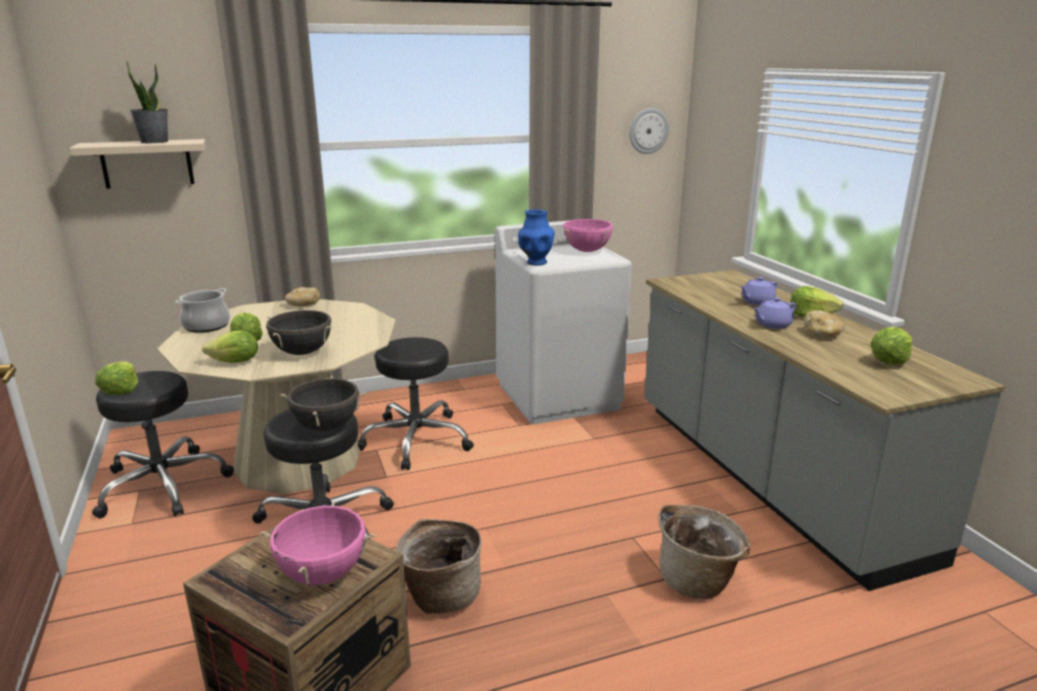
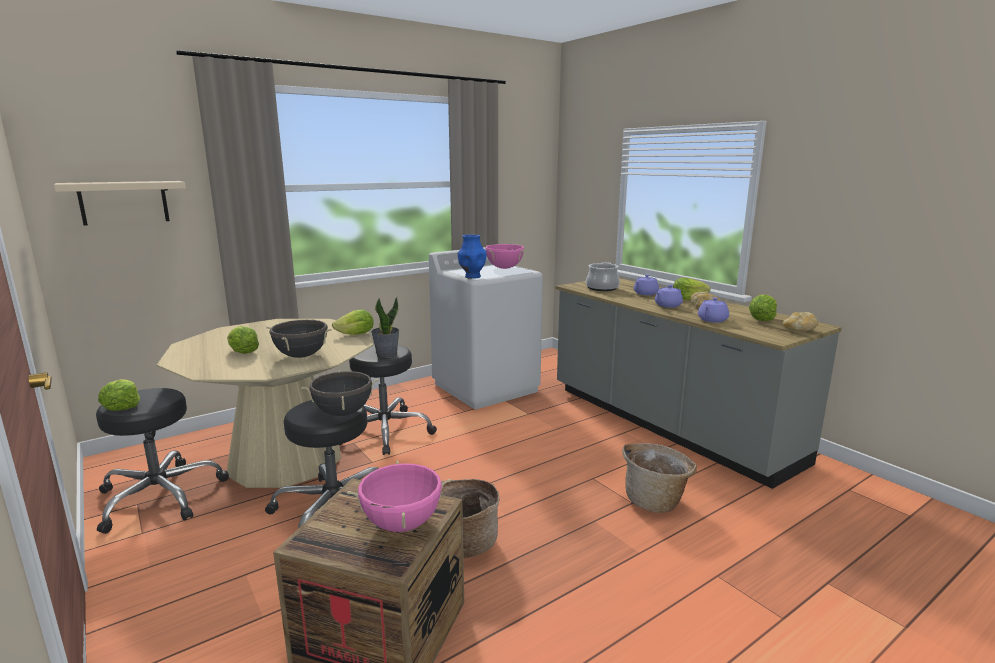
camera: 15 degrees left, 5 degrees down
(154, 142) = (134, 181): potted plant -> potted plant (386, 354)
(206, 326) = (195, 344): cooking pot -> cooking pot (602, 288)
(235, 362) = (243, 368): lettuce -> lettuce (356, 334)
(303, 305) = (276, 323): bread -> bread (799, 330)
(648, 131) = (531, 179): wall clock -> none
(816, 355) = (712, 320): none -> purple teapot

